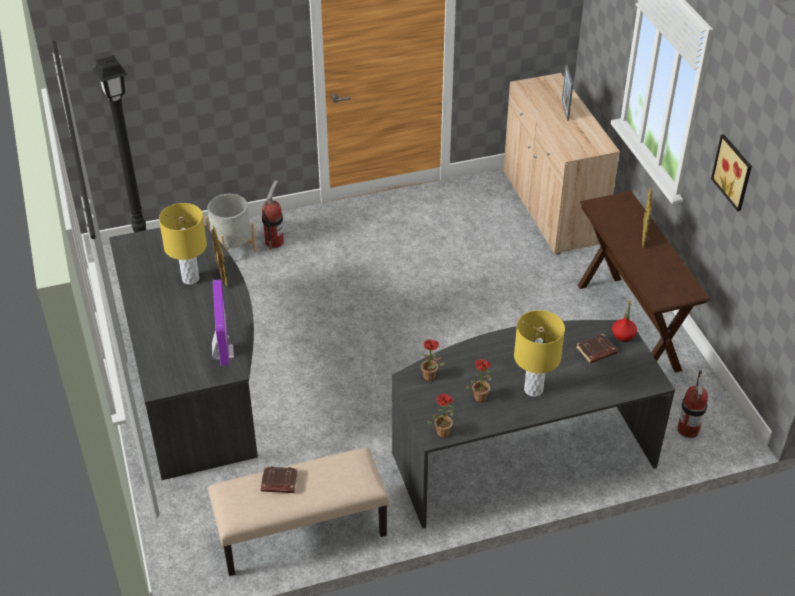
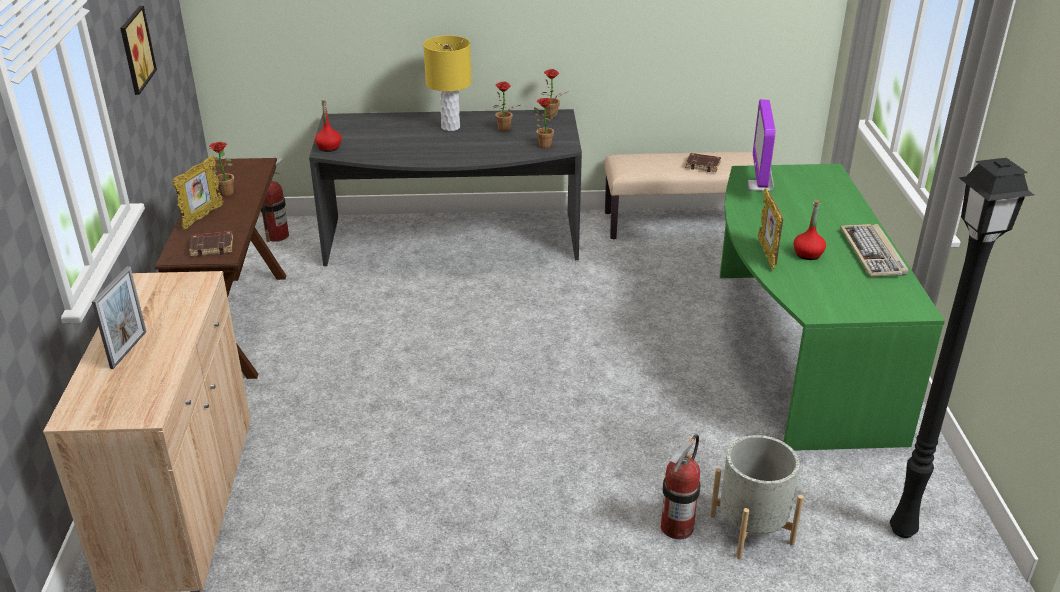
camera: 165 degrees left, 10 degrees down
(141, 288) = (873, 253): none -> keyboard
(190, 278) = (808, 254): yellow table lamp -> red bottle
(195, 380) = (795, 352): grey desk -> green desk
(596, 351) = (367, 141): brown book -> brown book (212, 247)
(654, 261) = (225, 192): none -> potted plant

